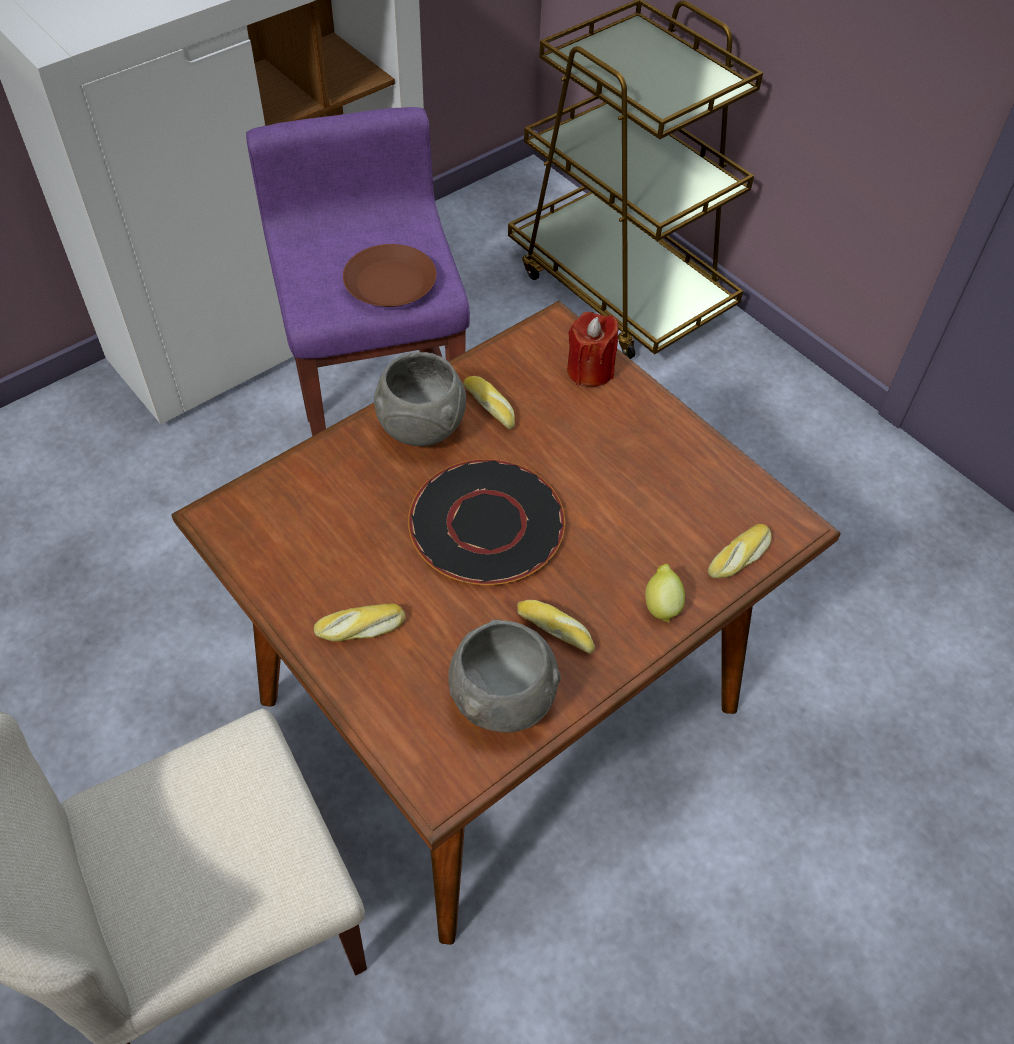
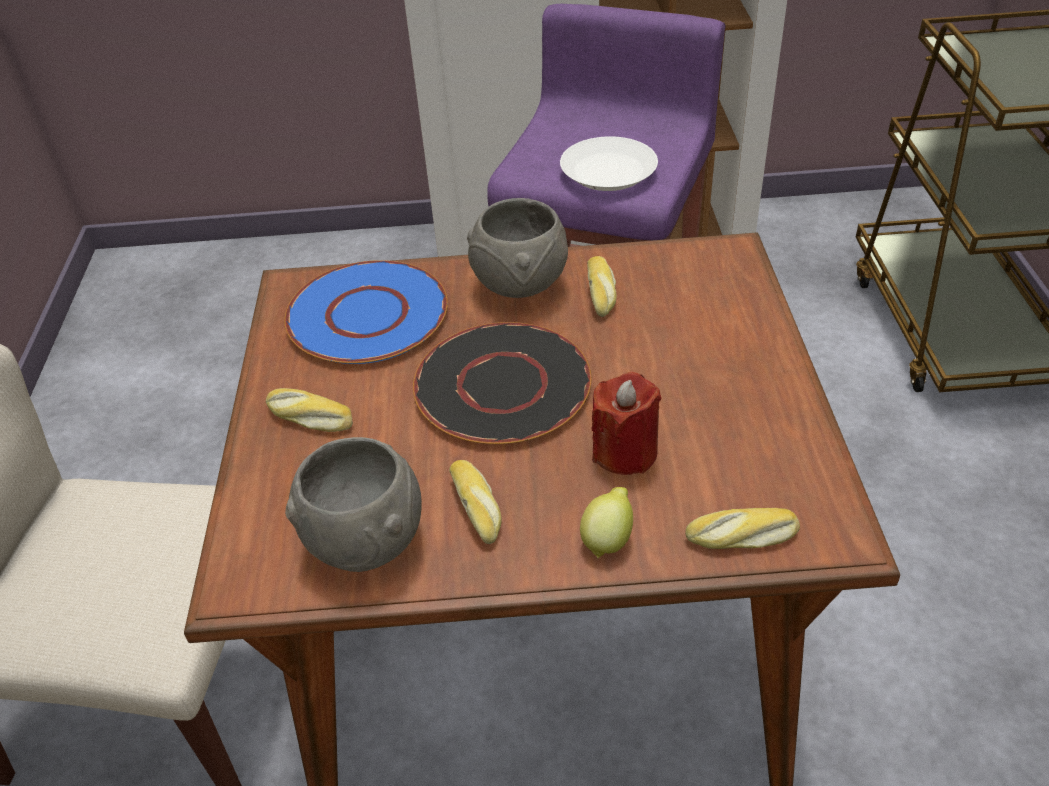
camera: 40 degrees right, 10 degrees down
(317, 512) = (368, 314): none -> blue plate
(391, 283) = (609, 172): brown plate -> white plate
(590, 370) = (732, 299): red candle -> red candle (625, 452)

